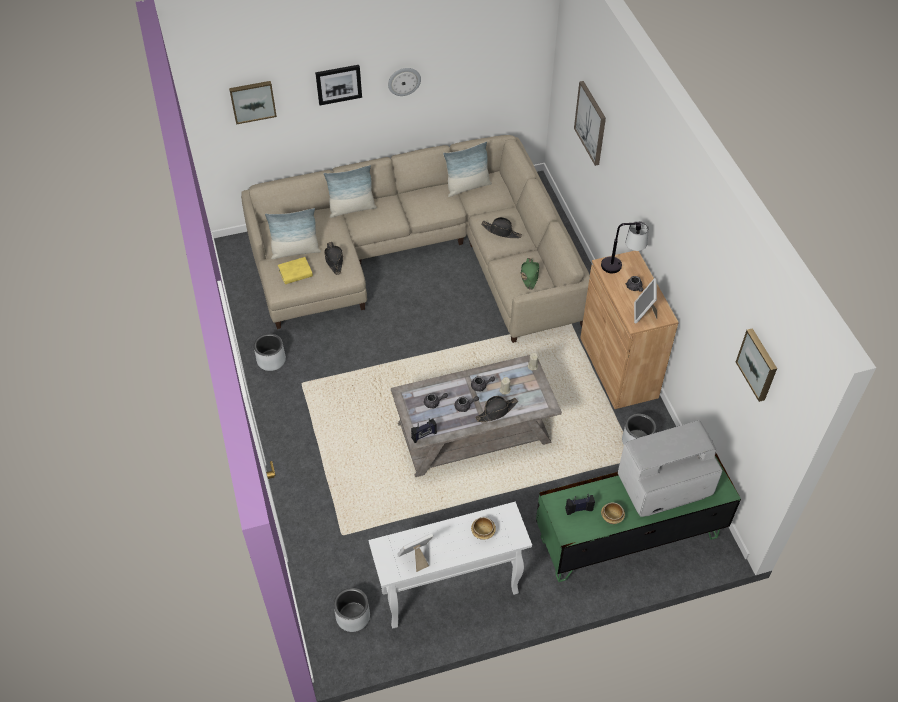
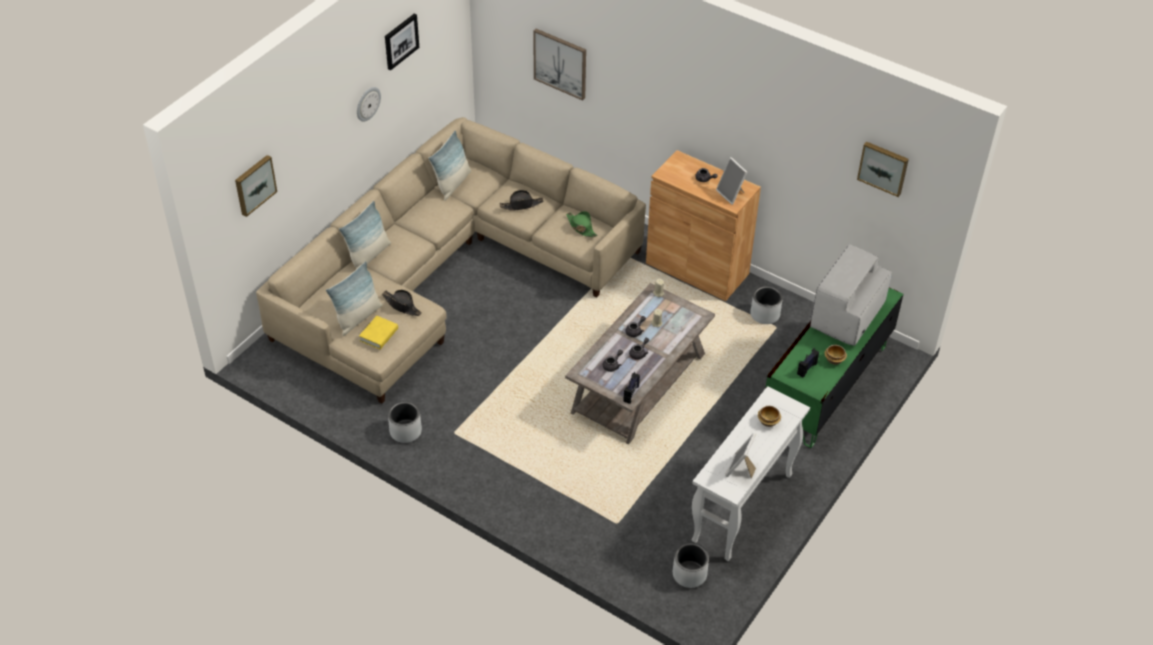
camera: 40 degrees left, 5 degrees down
(338, 84) = (319, 131): picture -> picture (401, 41)
(496, 411) = (667, 342): black hat -> none
(621, 265) = (677, 168): table lamp -> none

